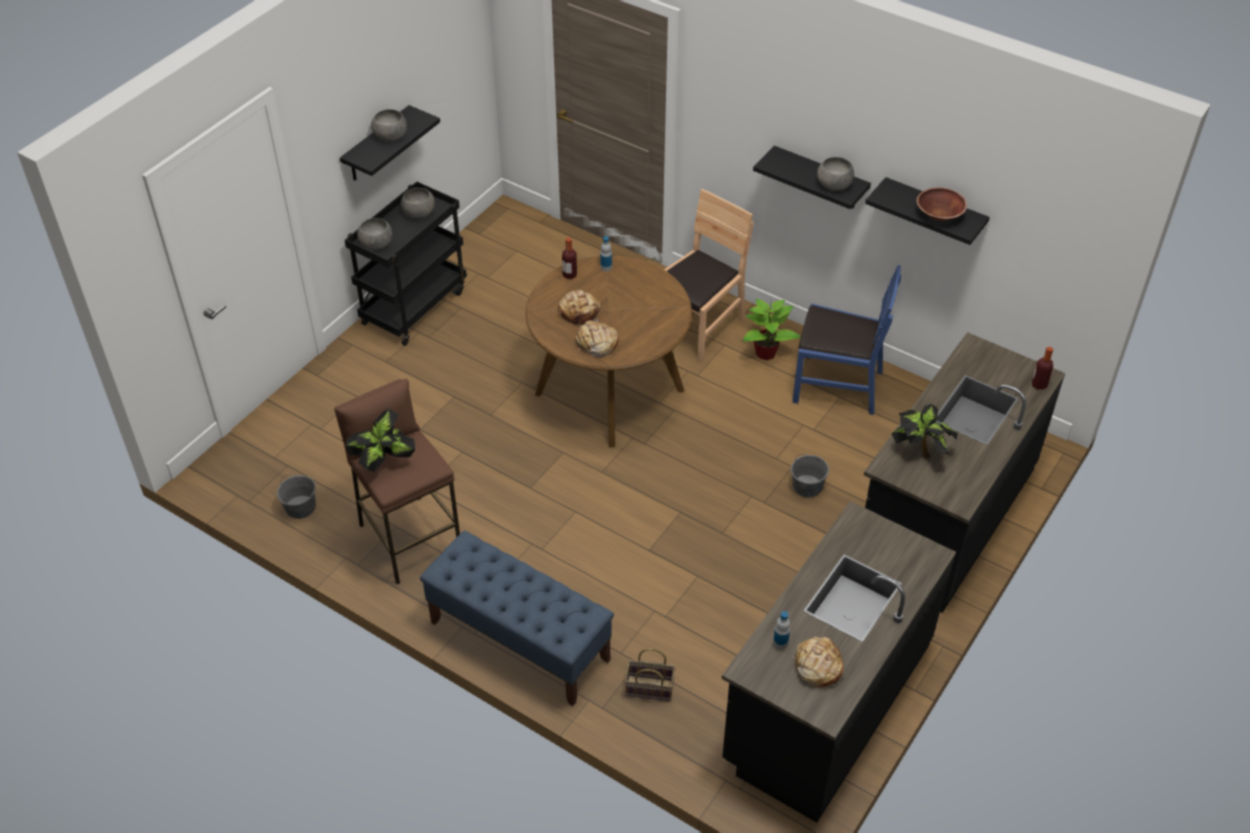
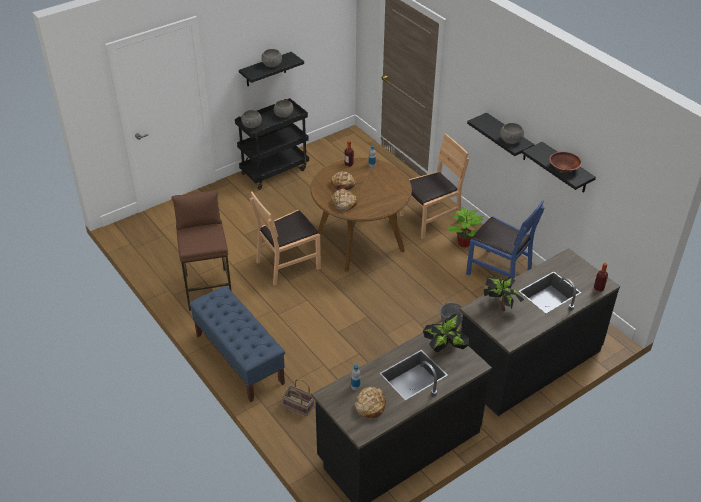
camera: 20 degrees right, 5 degrees down
(300, 507) = (159, 258): grey bucket -> none
(384, 463) = (192, 235): potted plant -> potted plant (445, 349)
(516, 460) = (288, 264): none -> brown chair

